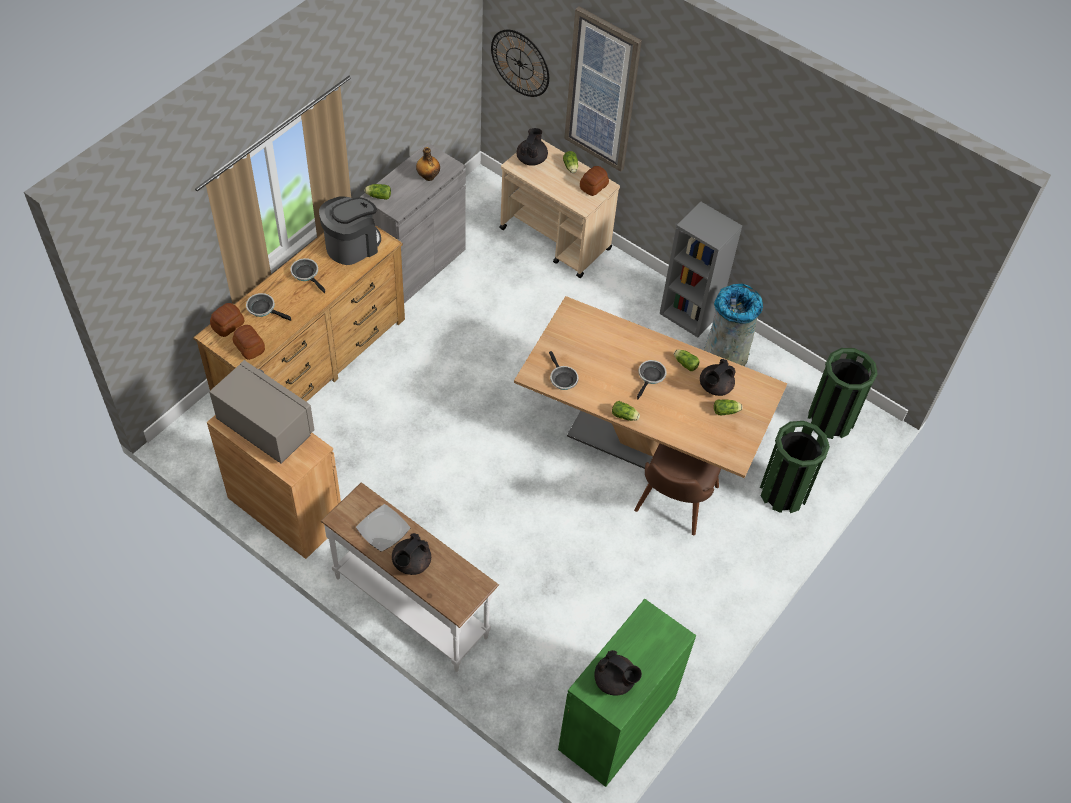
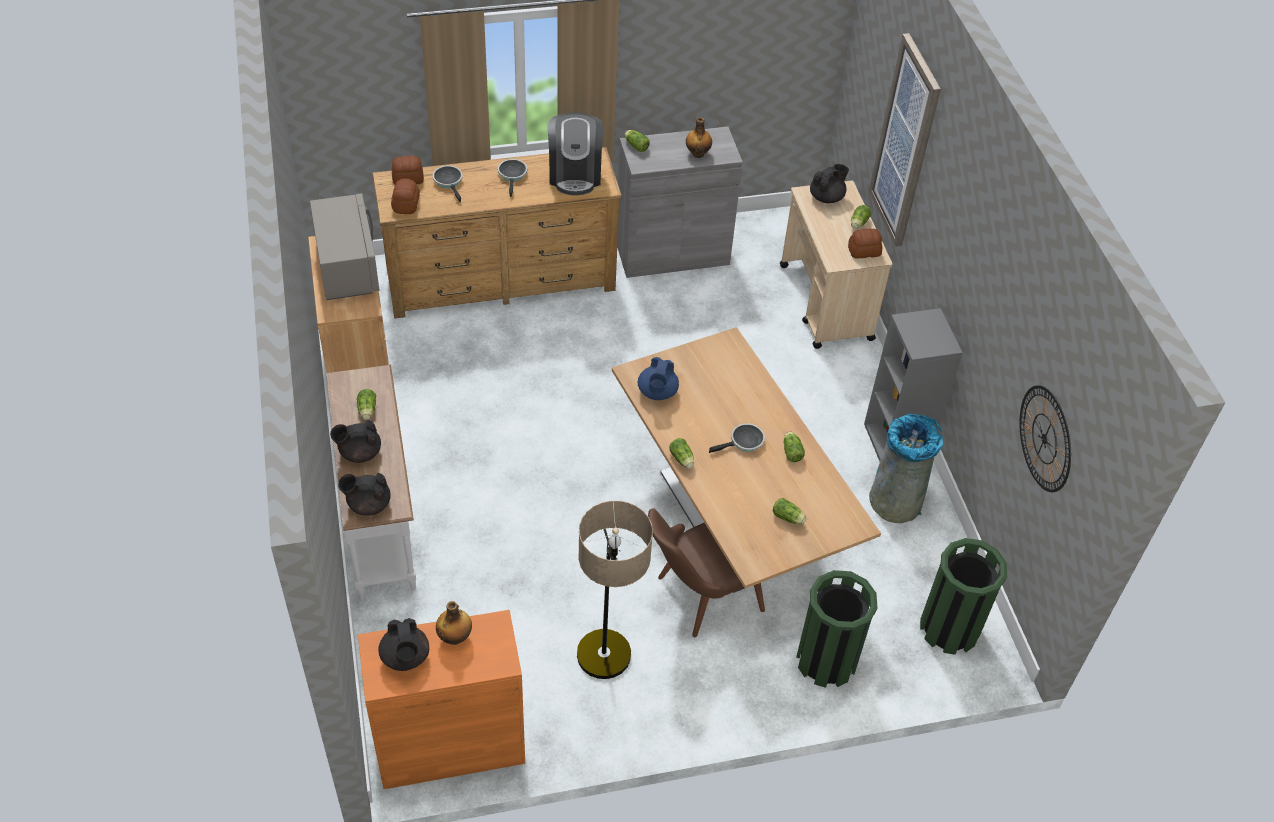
camera: 40 degrees right, 5 degrees down
(352, 245) = (575, 174): coffee machine -> coffee machine turned 90 degrees clockwise
(383, 528) = (367, 411): plate -> lettuce
(520, 63) = (862, 90): wall clock -> wall clock (1045, 438)
(562, 378) = (657, 392): frying pan -> blue teapot
(617, 723) = (450, 744): green cabinet -> orange cabinet
(631, 643) = (455, 637): none -> bottle
(666, 601) = (605, 674): none -> floor lamp
(714, 387) = (799, 490): black teapot -> black teapot (368, 504)

